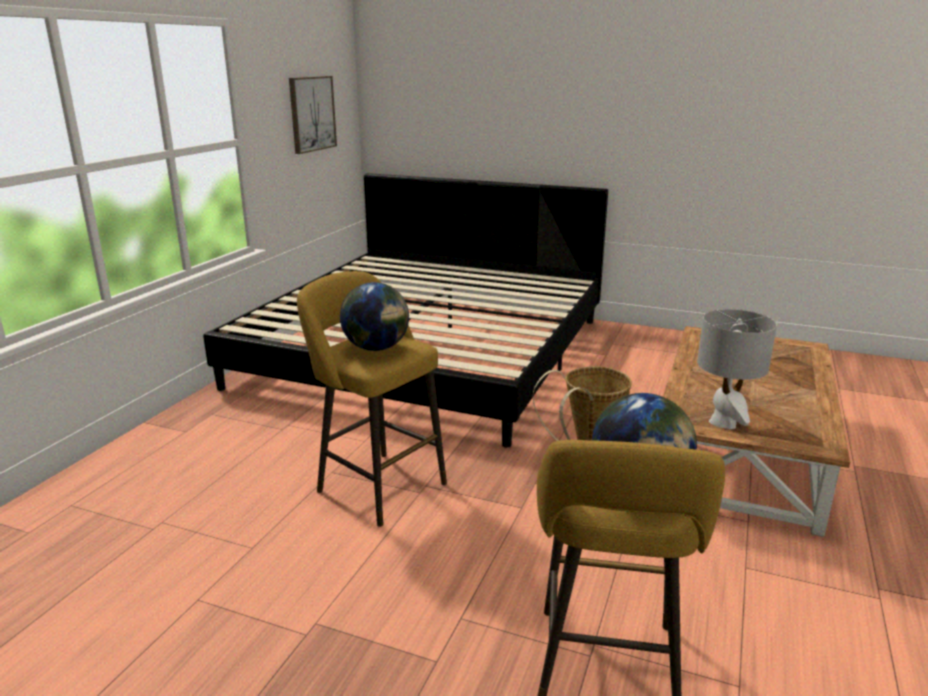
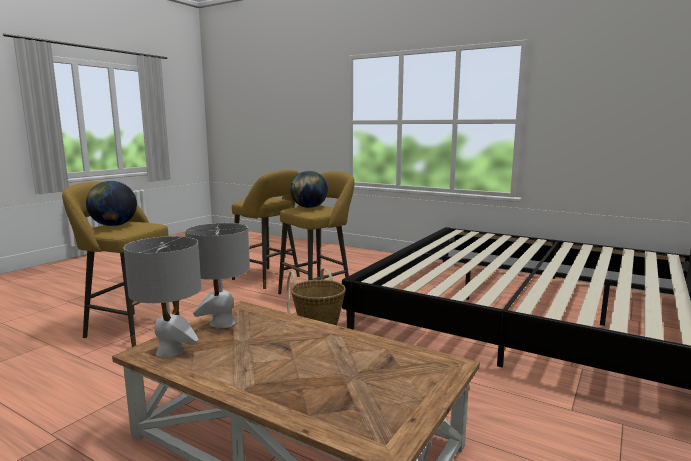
camera: 100 degrees right, 10 degrees down
(285, 557) = (269, 279): none -> yellow stool
(312, 114) = (626, 107): picture -> none
(805, 433) = (171, 351): none -> grey table lamp

